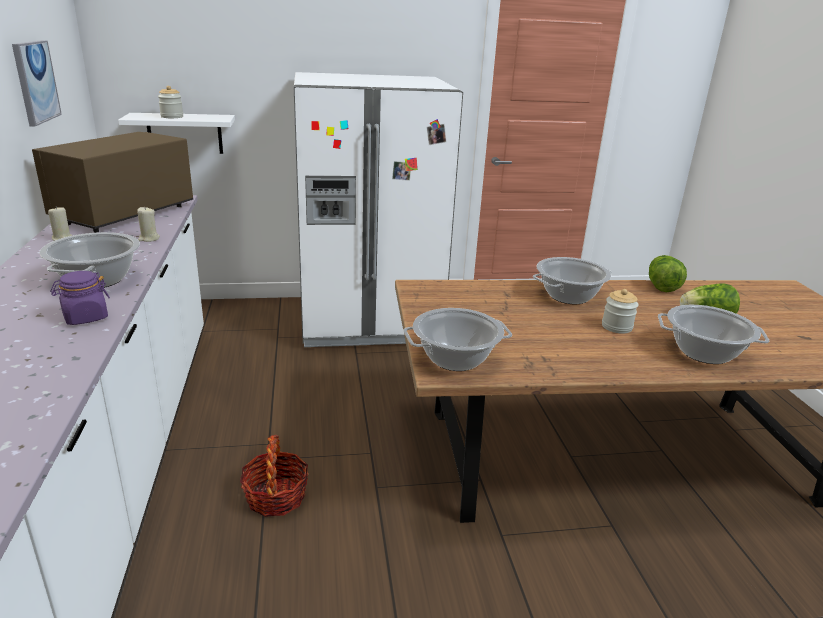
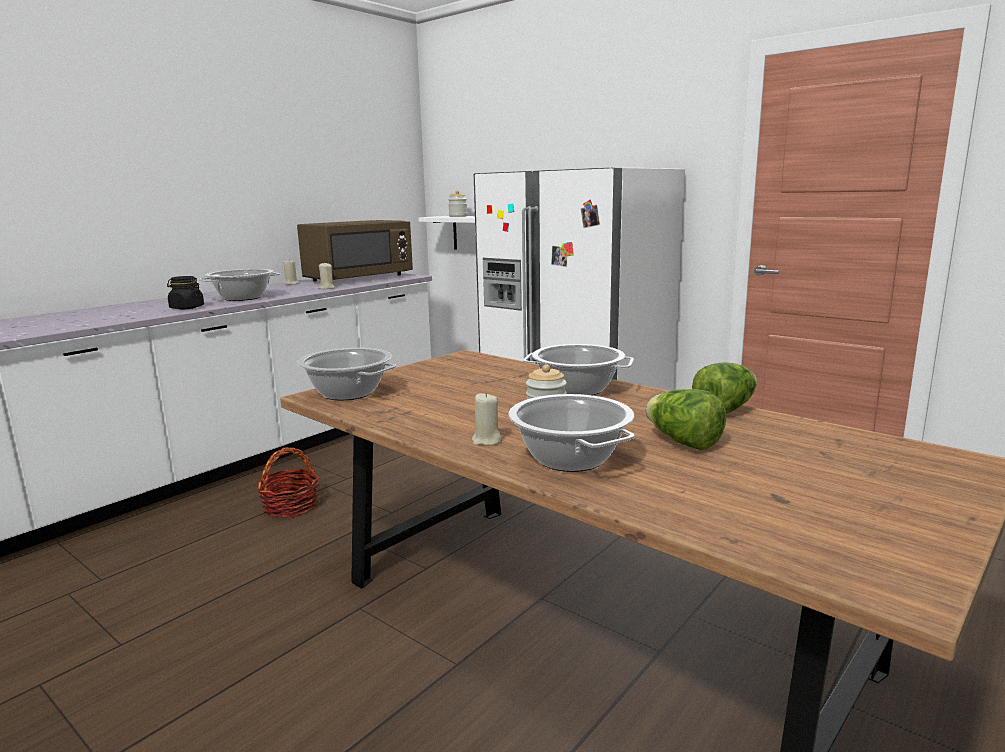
camera: 50 degrees right, 10 degrees down
(35, 82) = (337, 181): picture -> none
(85, 317) = (186, 308): purple jar -> black jar
(125, 213) = (359, 278): brown microwave -> brown microwave turned 150 degrees clockwise
(645, 360) = (486, 441): none -> beige candle

